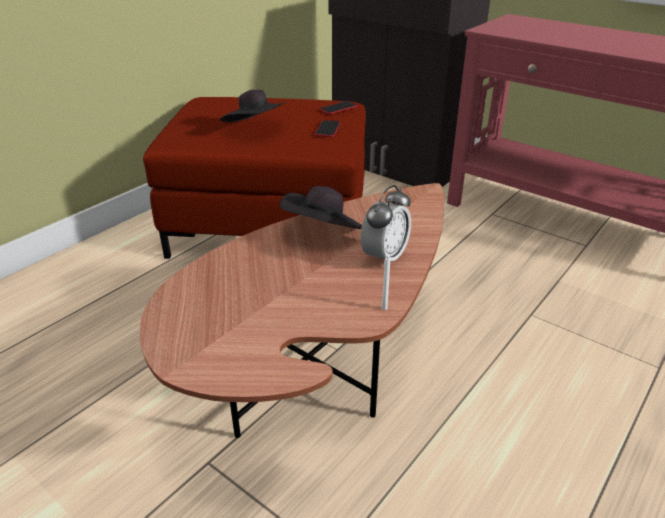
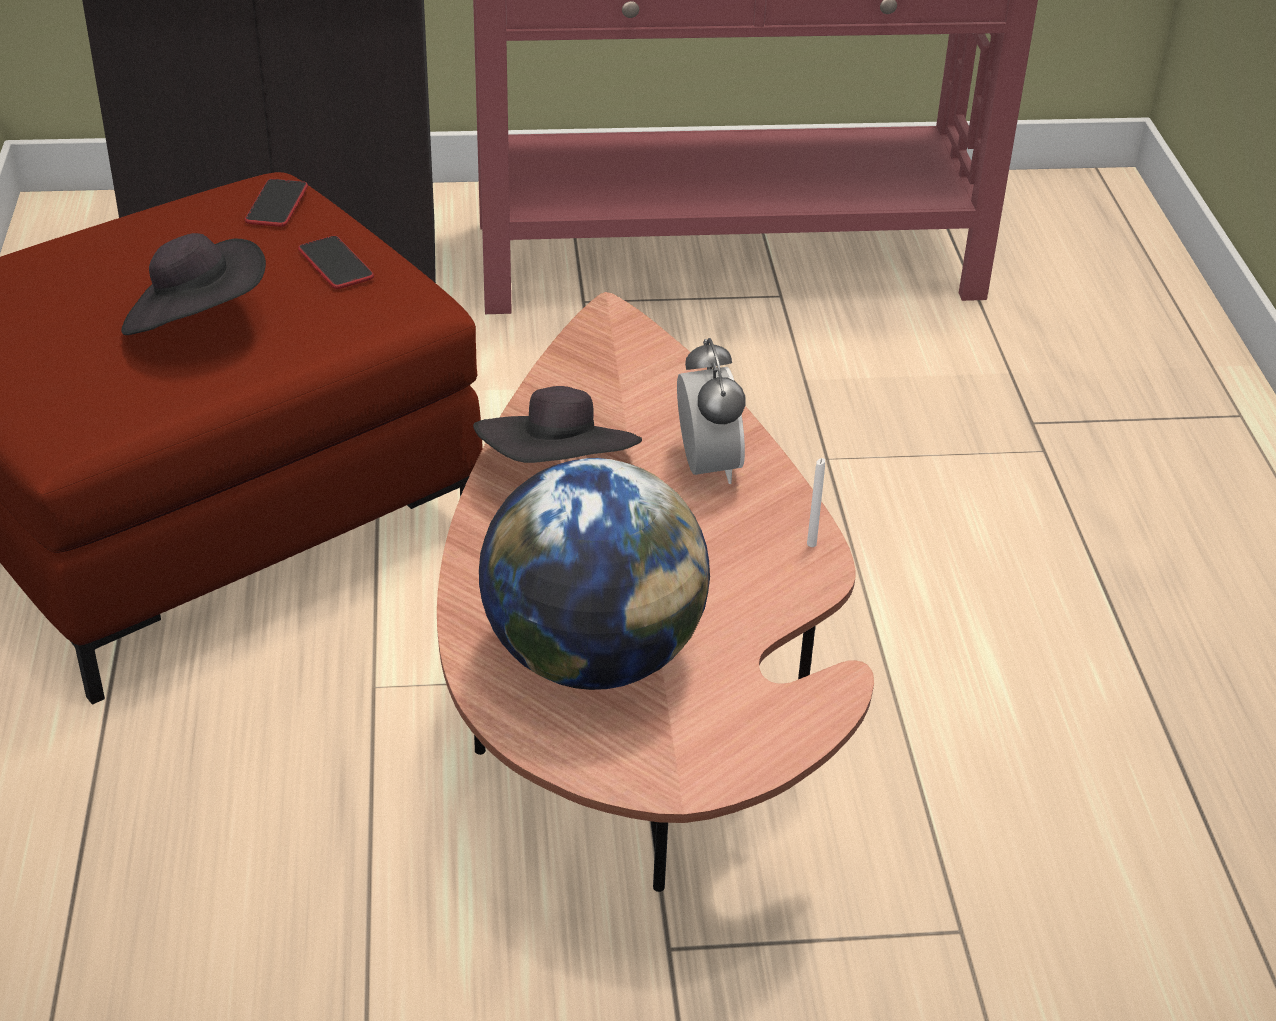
camera: 45 degrees left, 5 degrees up
(228, 298) = (592, 657): none -> globe

